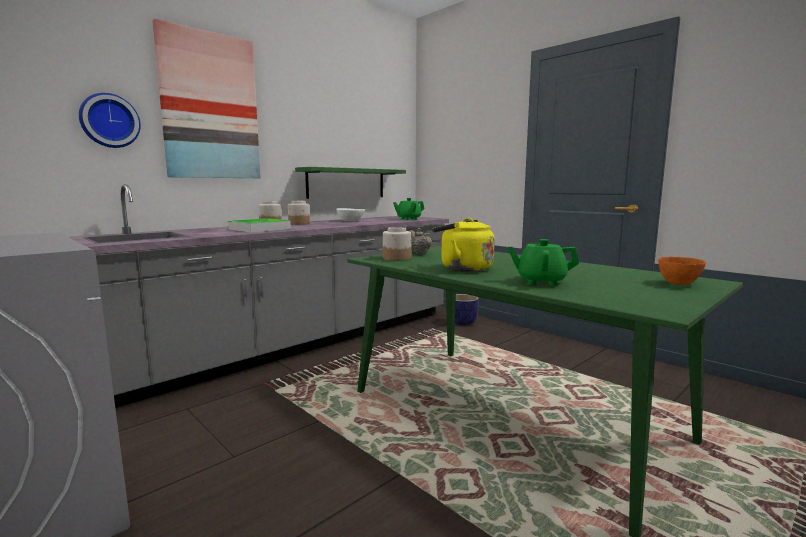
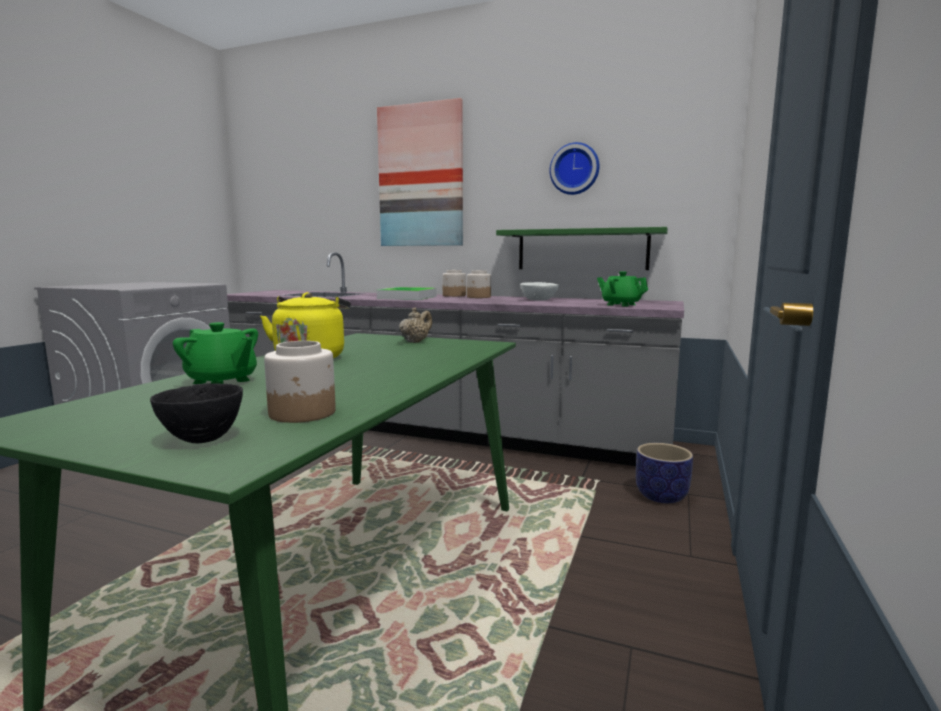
camera: 65 degrees right, 0 degrees up
(109, 121) = (348, 201): wall clock -> wall clock (574, 169)
(397, 258) = (368, 340): jar -> jar (303, 413)
(540, 282) = (222, 381): green teapot -> green teapot turned 135 degrees clockwise
(679, 284) = (202, 439): orange bowl -> black bowl

